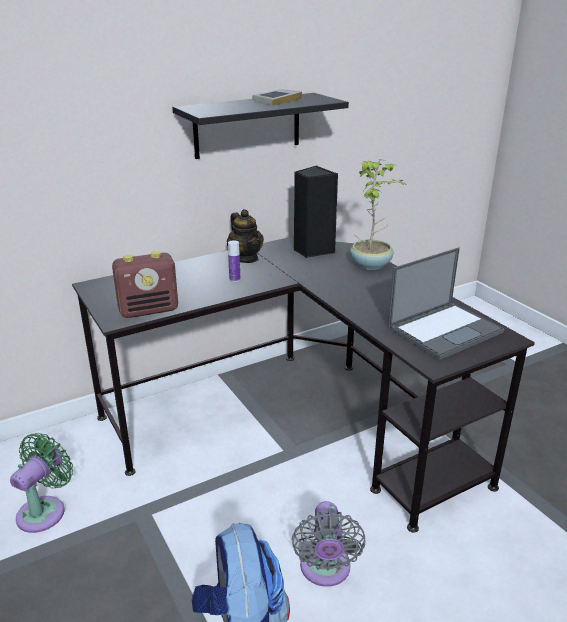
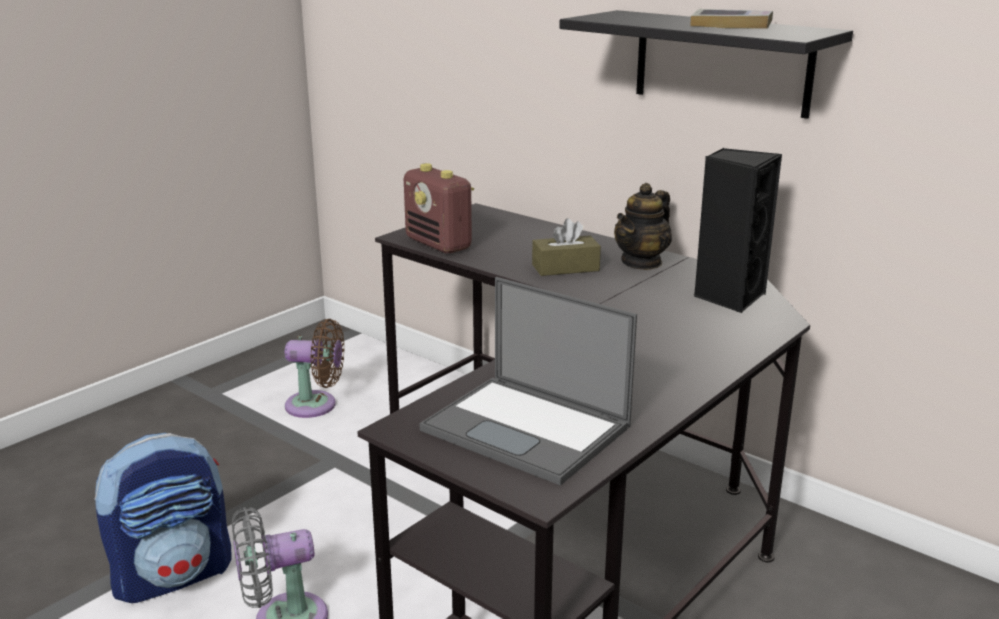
camera: 70 degrees right, 5 degrees down
(45, 510) = (316, 405): green fan -> brown fan
(234, 279) = (565, 268): bottle -> brown tissue box
(371, 265) = (728, 345): potted plant -> none

